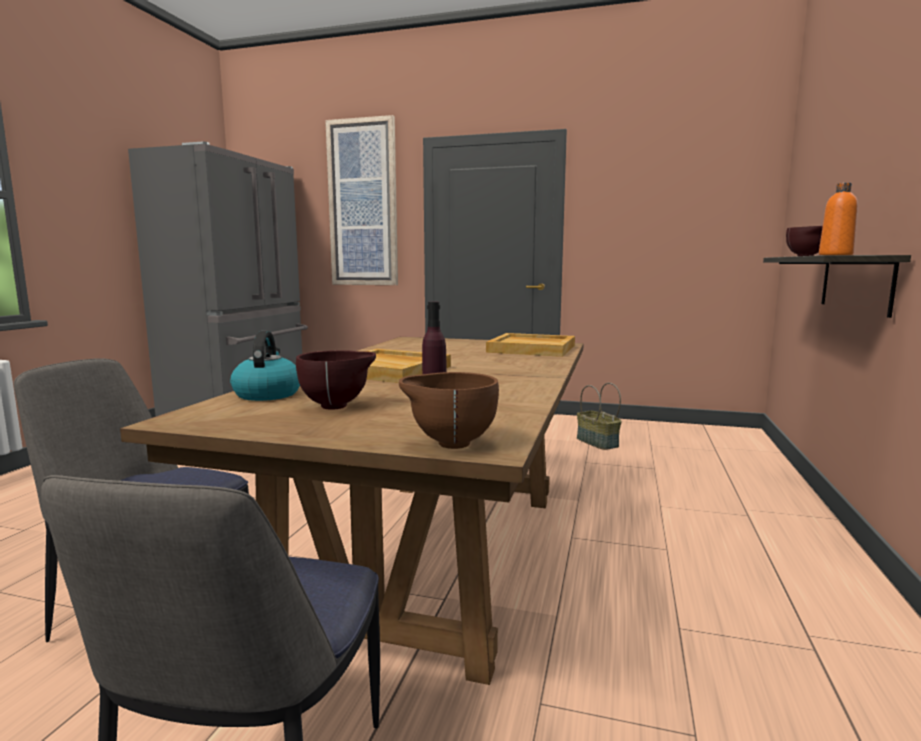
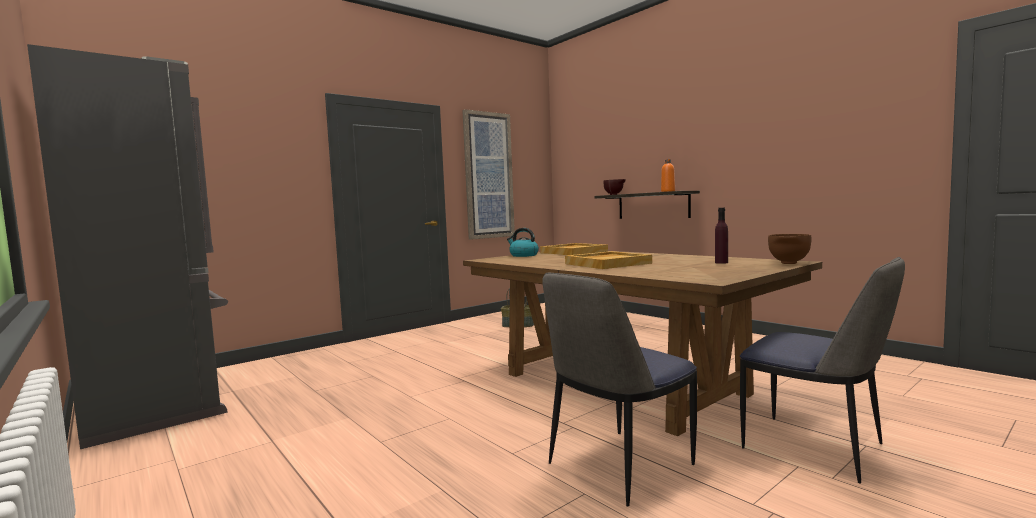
camera: 55 degrees left, 5 degrees down
(267, 394) = (655, 273): kettle -> kettle (523, 255)
(338, 406) = (703, 268): brown bowl -> none
(363, 204) = (262, 148): picture -> picture (488, 175)

